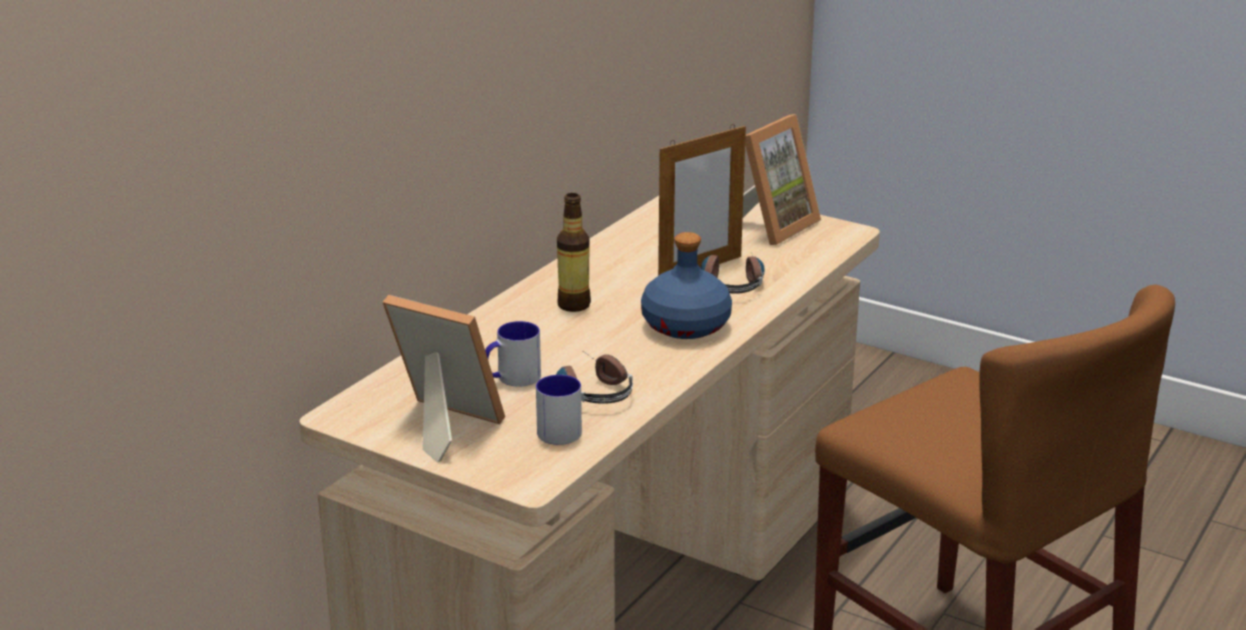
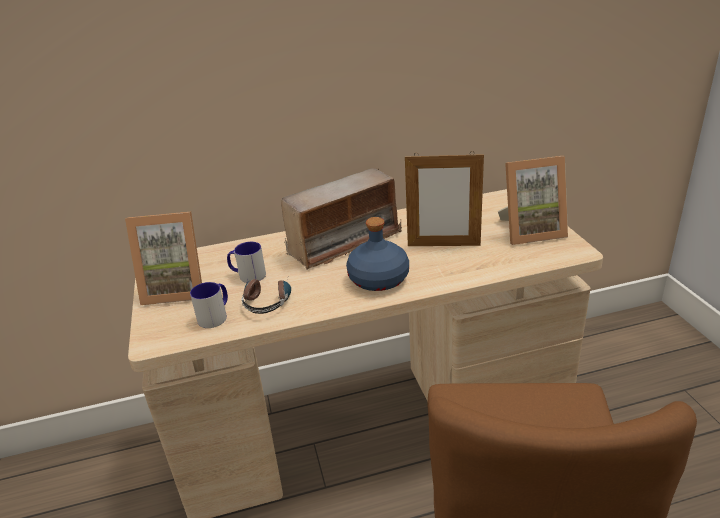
camera: 45 degrees right, 5 degrees up
(440, 426) = (176, 289): picture frame -> picture frame turned 105 degrees clockwise
(574, 305) = (344, 243): bottle -> radio
(732, 282) = (449, 260): headphones -> none

